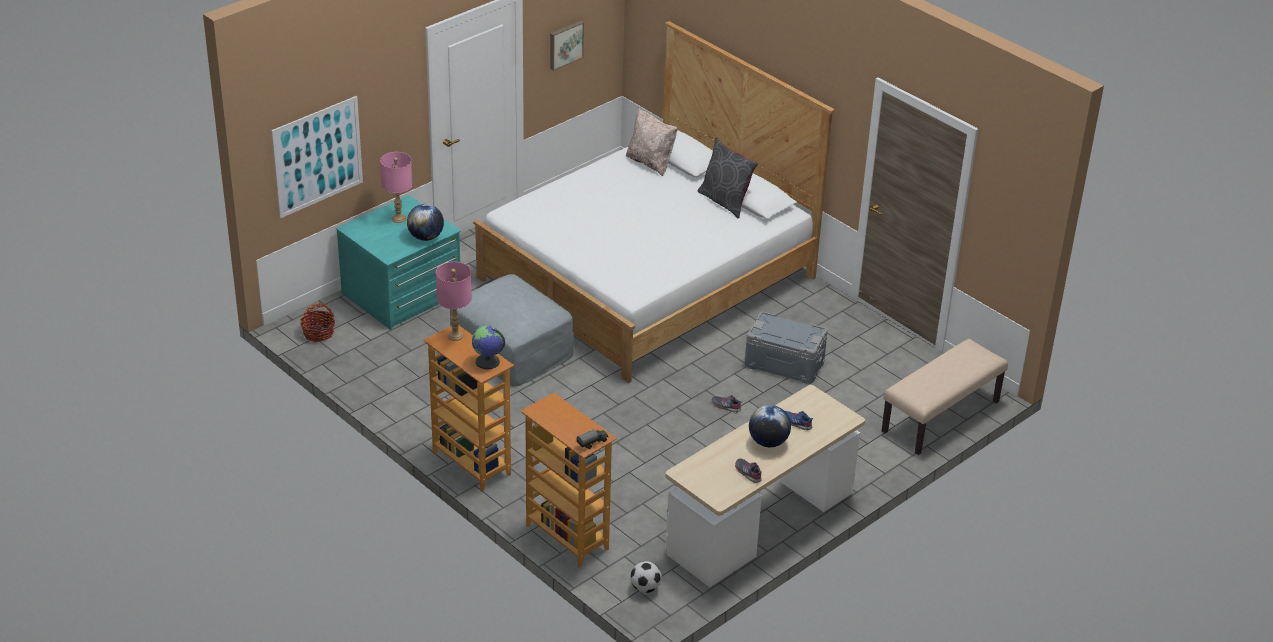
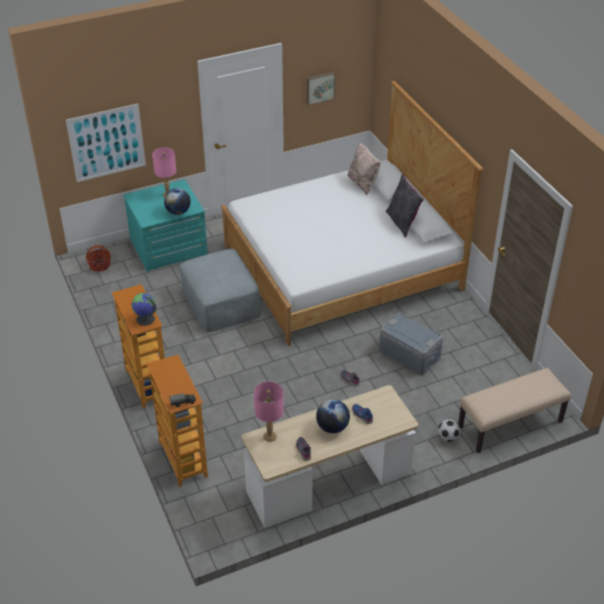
camera: 20 degrees right, 5 degrees up
(455, 335) = (135, 293): pink table lamp -> pink table lamp (269, 436)
(645, 588) = (217, 516): football -> football (447, 438)

